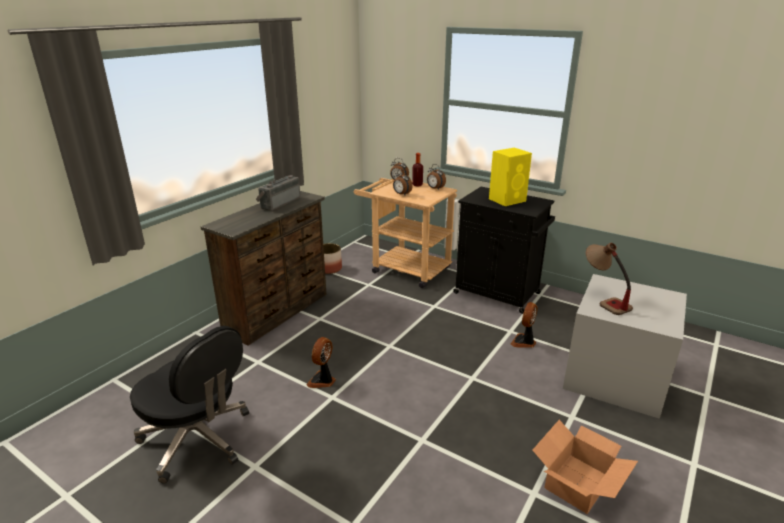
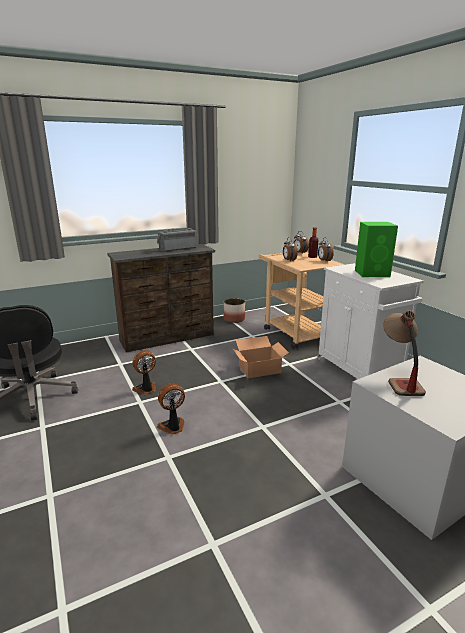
camera: 30 degrees right, 5 degrees down
(498, 293) = (360, 370): black cabinet -> white cabinet
(508, 200) = (373, 273): yellow speaker -> green speaker
(524, 342) = (343, 415): fan -> fan (173, 427)
(577, 483) = (265, 557): cardboard box -> cardboard box (259, 369)

